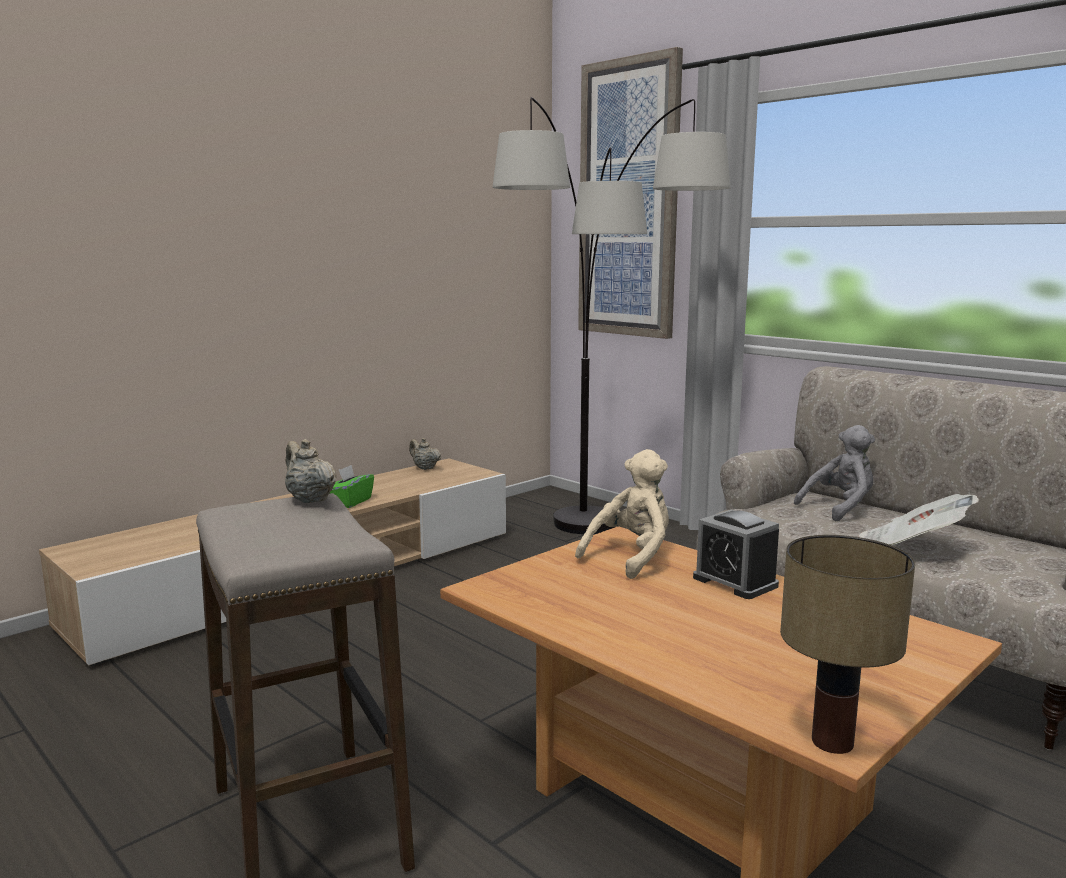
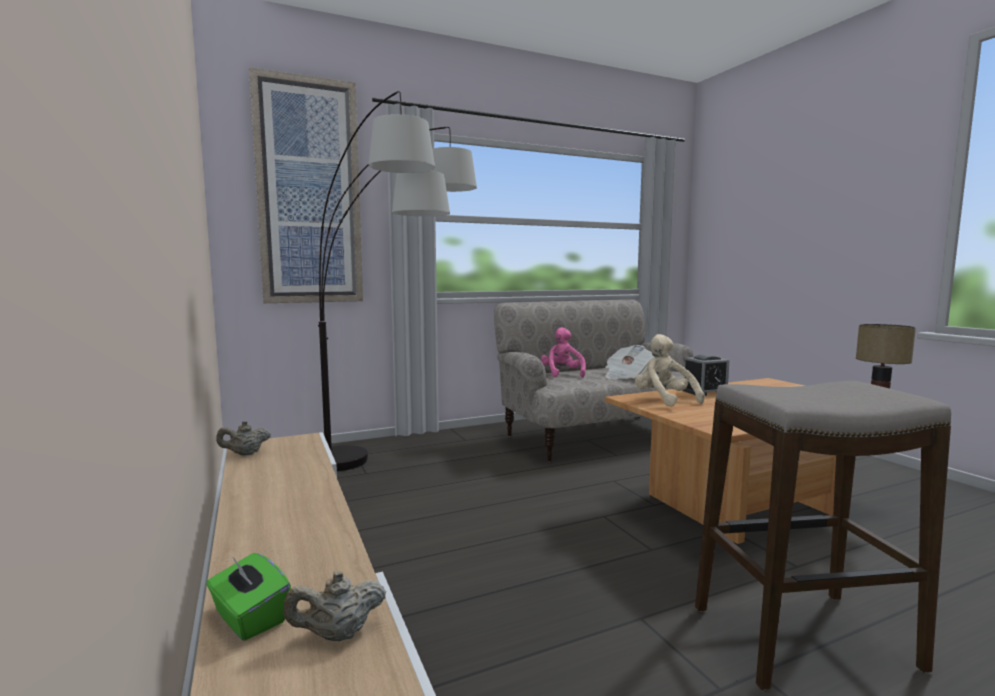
camera: 70 degrees left, 5 degrees down
(309, 499) = (751, 386): beige teapot -> beige teapot (338, 634)
(350, 502) = (311, 493): green tissue box -> green tissue box (249, 618)
(840, 508) = (562, 374): grey plush toy -> pink plush toy

